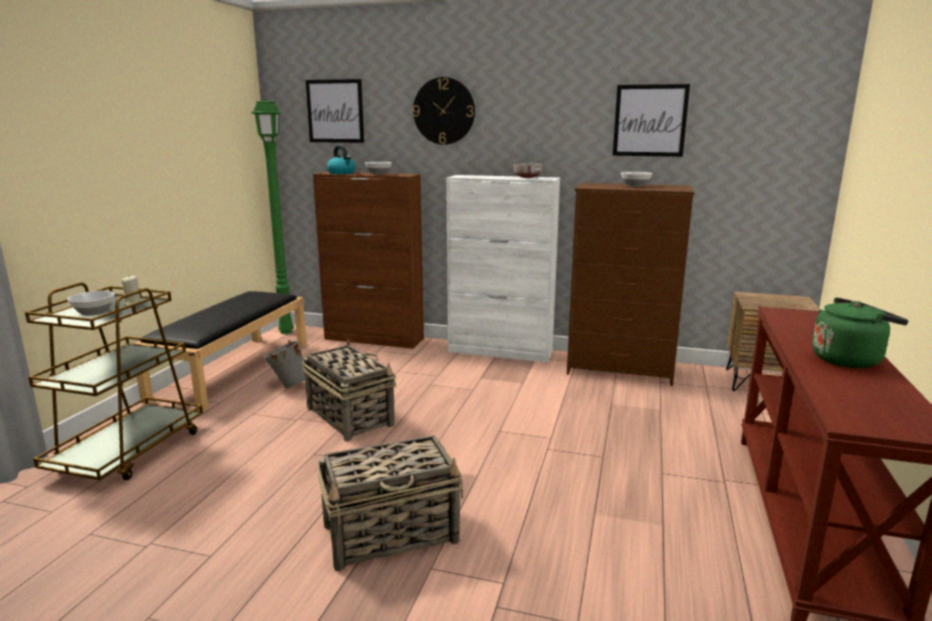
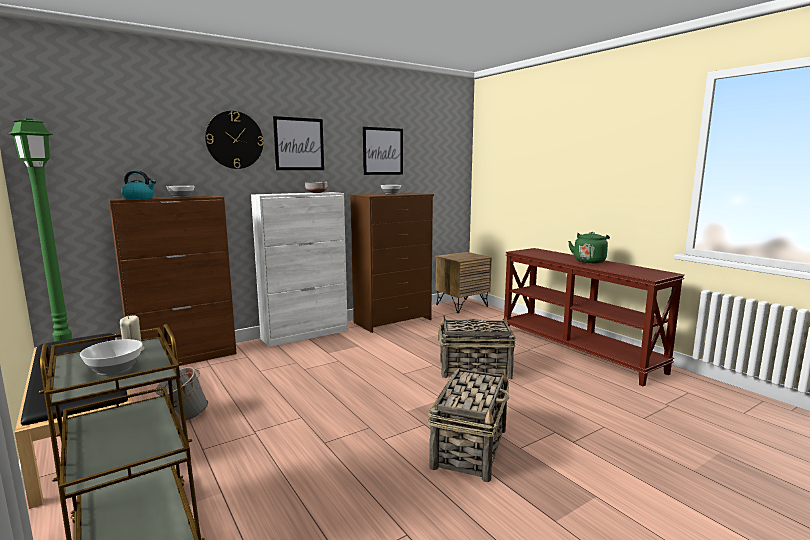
camera: 50 degrees left, 5 degrees down
(335, 111) = (112, 136): picture -> picture (299, 144)
(349, 416) = (293, 410): basket -> basket (474, 369)

